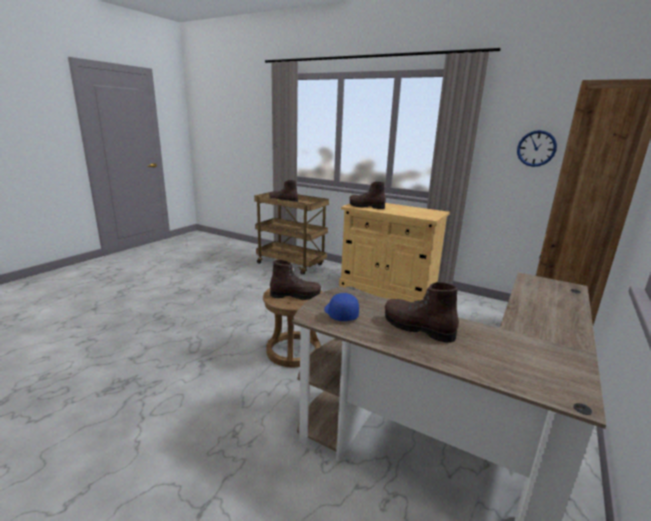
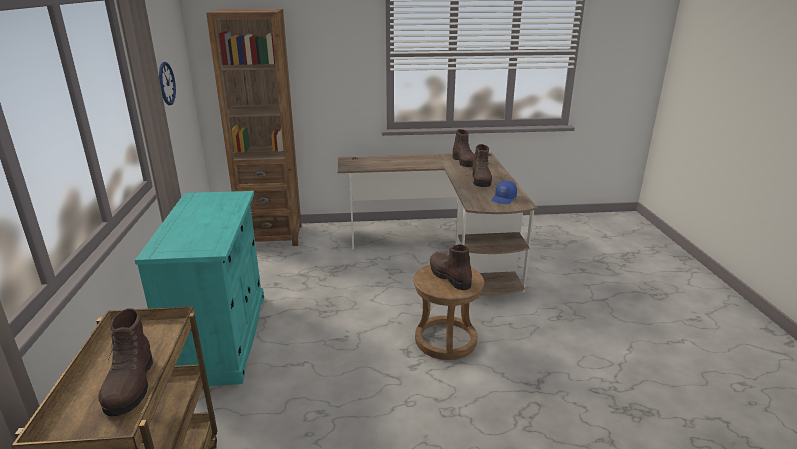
camera: 125 degrees left, 5 degrees up
(366, 207) = (209, 238): brown boot -> brown boot (464, 162)
(387, 289) = (221, 337): beige cabinet -> turquoise cabinet

